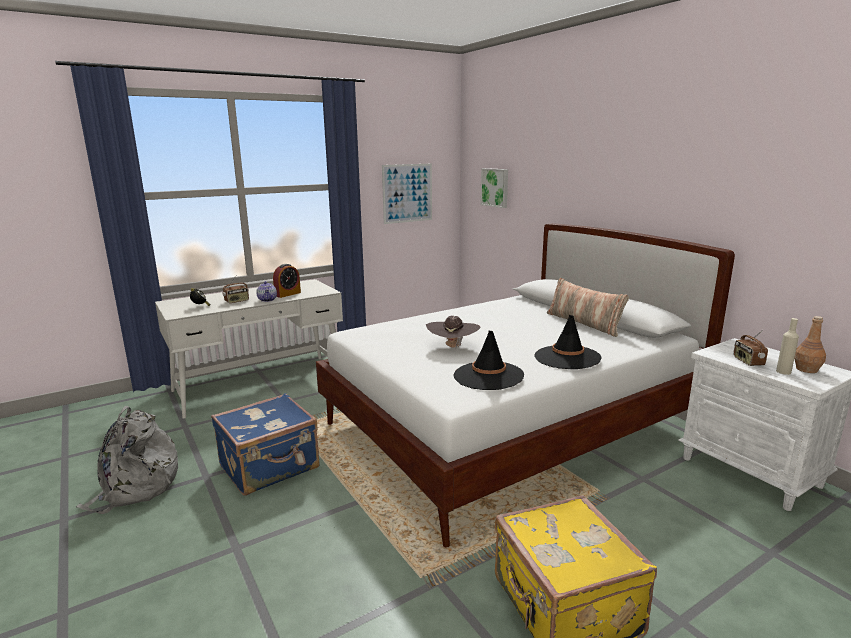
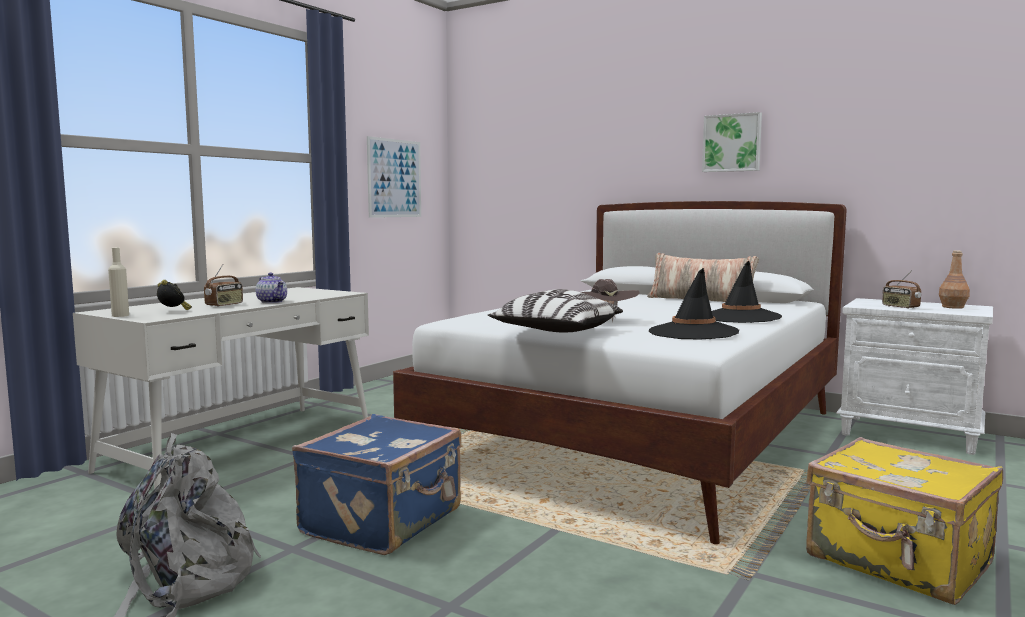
camera: 25 degrees left, 10 degrees down
(287, 294) = (291, 297): alarm clock -> none
(391, 360) = (556, 332): none -> pillow
(495, 187) = (510, 171): picture -> picture (732, 143)
(783, 372) = (939, 309): beige bottle -> beige bottle (120, 315)

